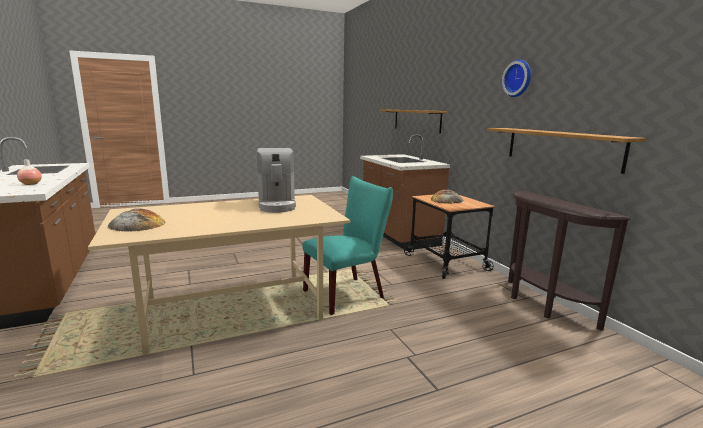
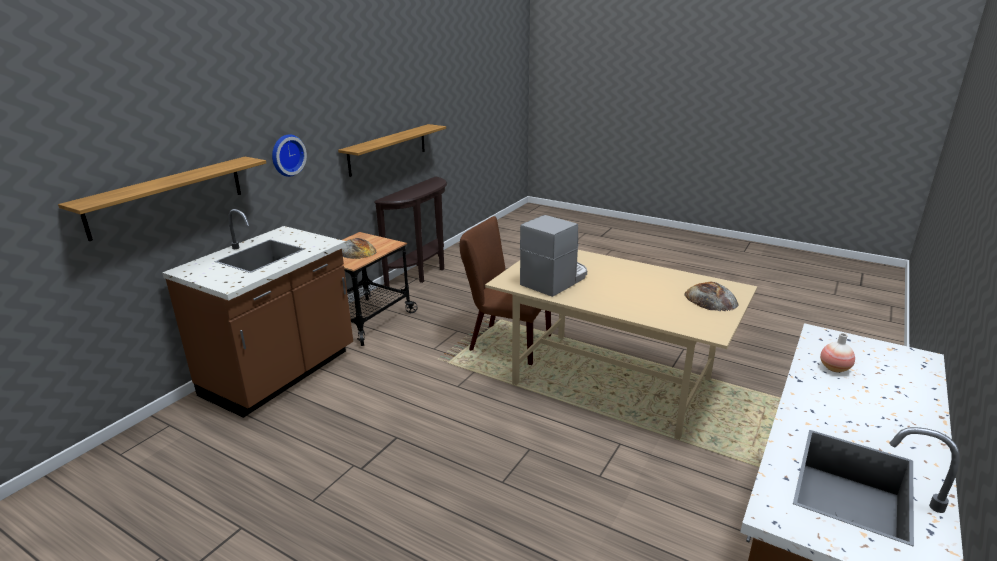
camera: 125 degrees left, 10 degrees up
(348, 293) = (504, 342): turquoise chair -> brown chair
(518, 78) = (339, 94): wall clock -> wall clock (286, 155)

